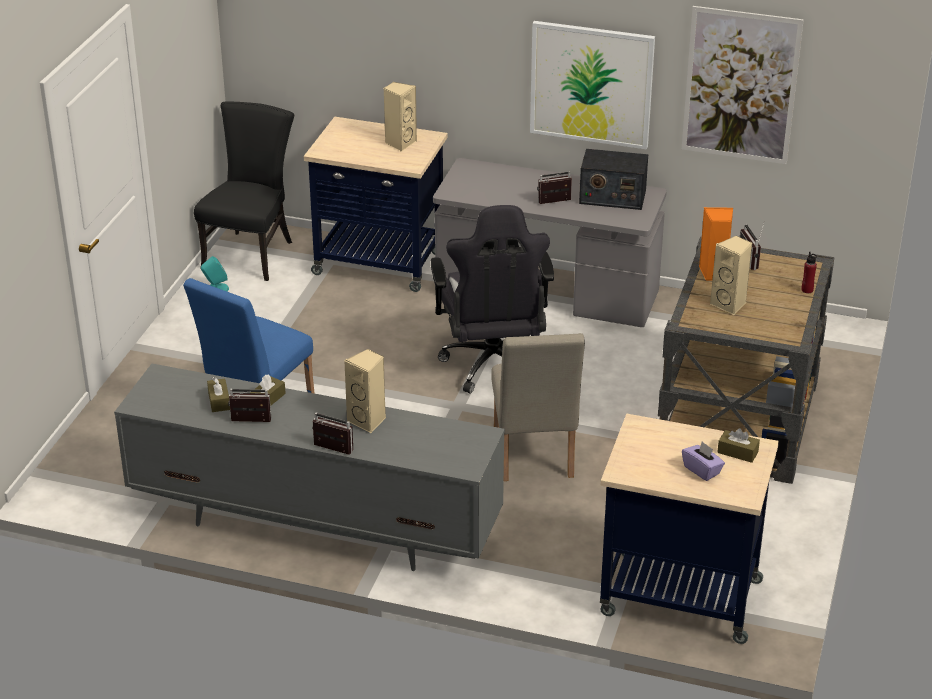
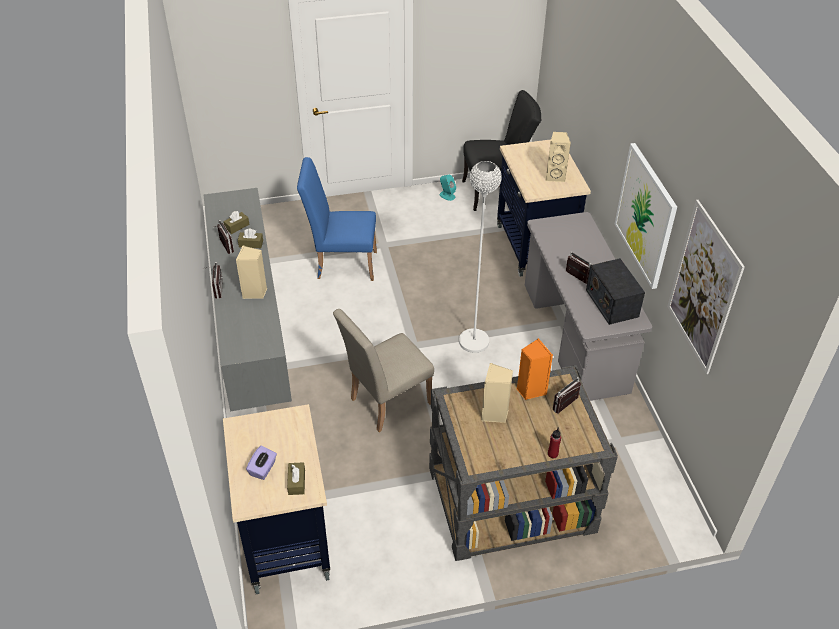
camera: 60 degrees right, 10 degrees up
(491, 361) = (473, 341): black office chair -> white floor lamp

